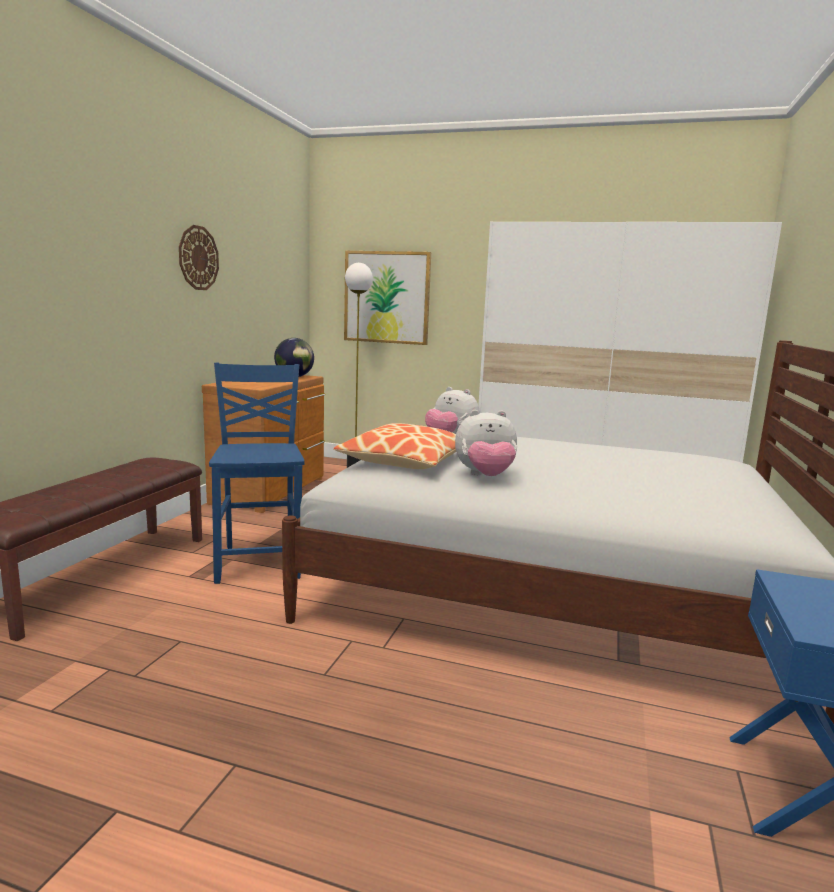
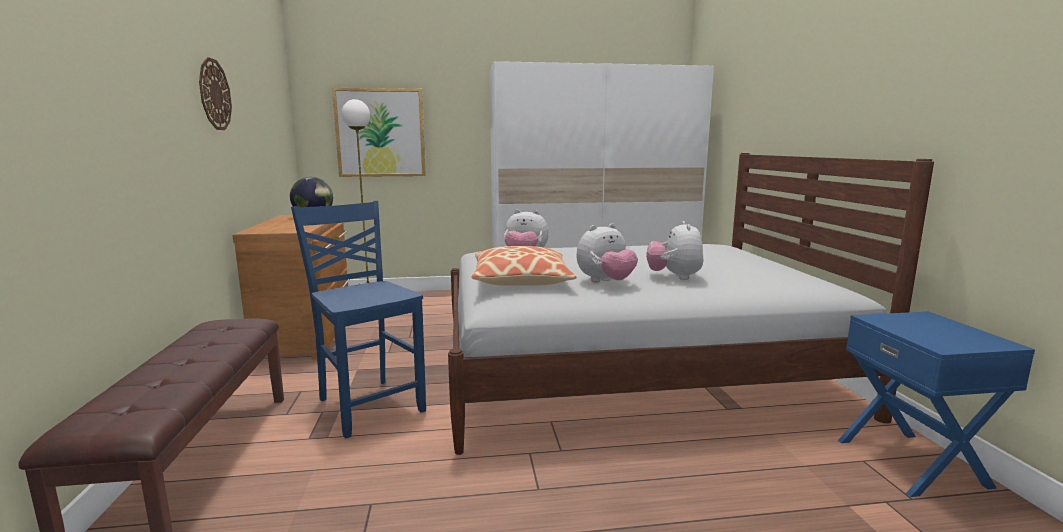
camera: 25 degrees left, 0 degrees up
(577, 484) = (674, 277): none -> plush toy

